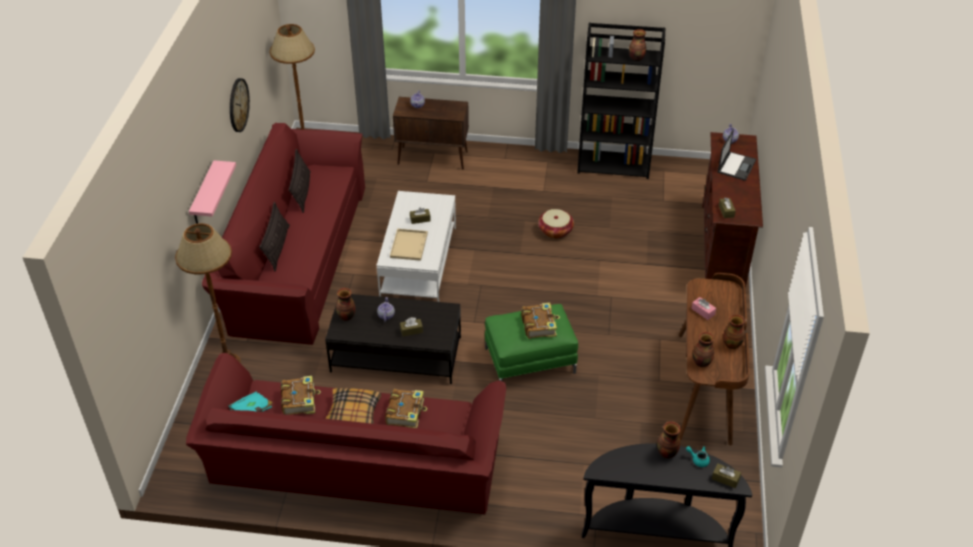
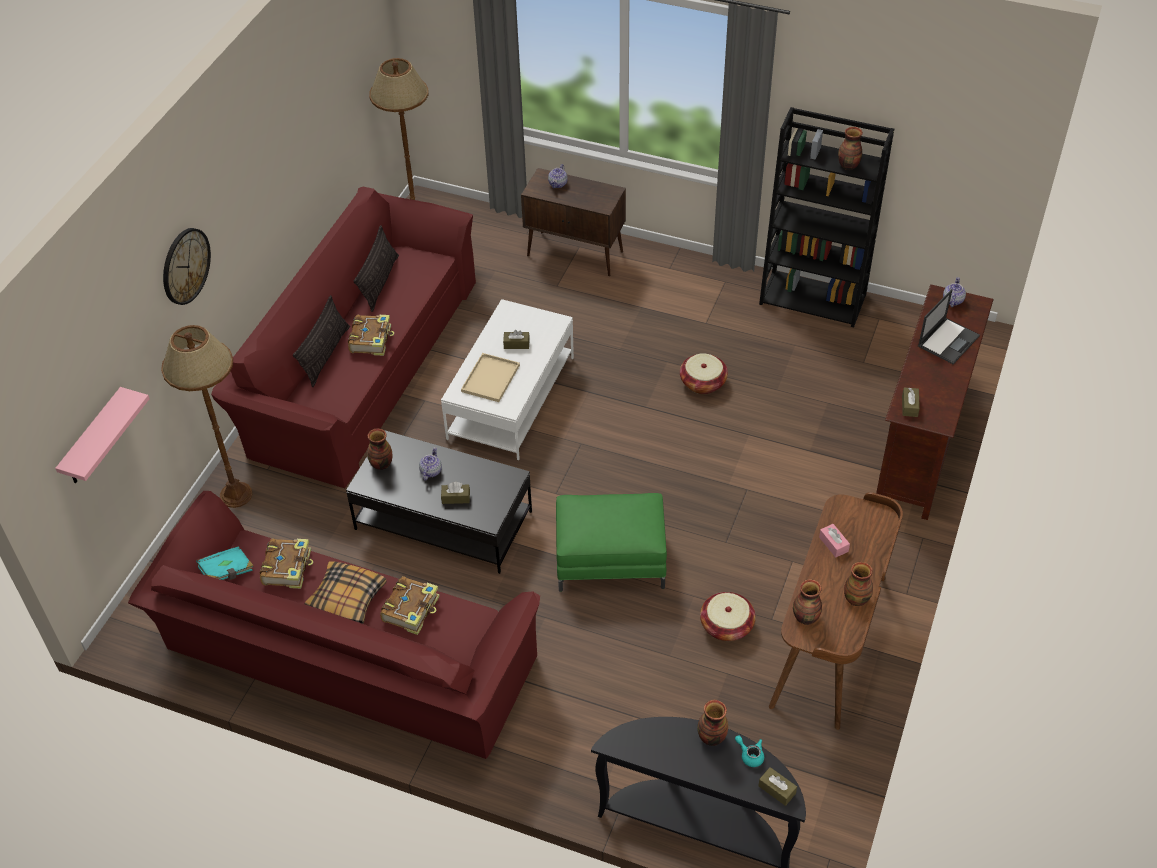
camera: 15 degrees right, 5 degrees up
(203, 195) = (227, 281): pink shelf -> pink shelf (93, 439)
(238, 105) = (303, 163): wall clock -> wall clock (185, 266)
(539, 325) = (620, 520): book -> book (371, 340)
(629, 390) = (726, 625): none -> basket

